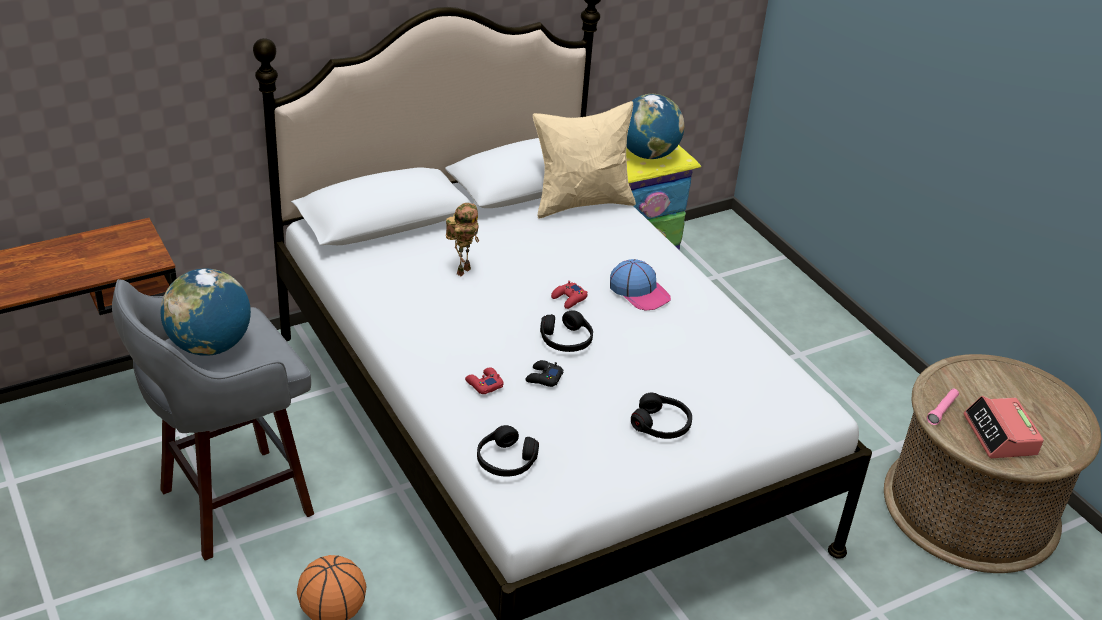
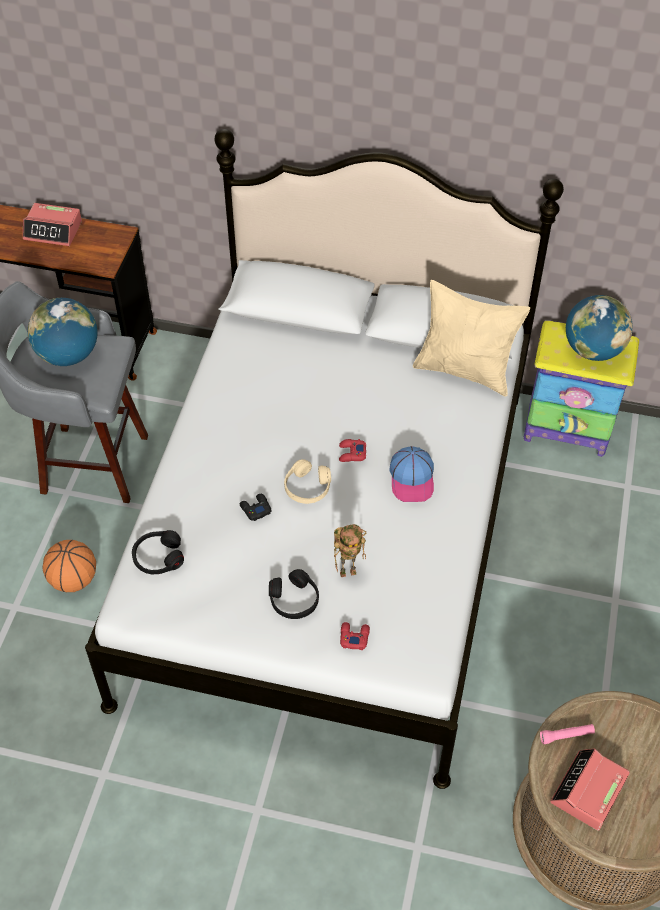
camera: 45 degrees right, 15 degrees up
(53, 256) = (53, 230): none -> alarm clock
(462, 270) = (306, 383): toy robot -> toy robot (348, 571)
(484, 384) = (213, 488): red game controller -> red game controller (354, 637)
(566, 340) = (307, 487): black headphones -> beige headphones

